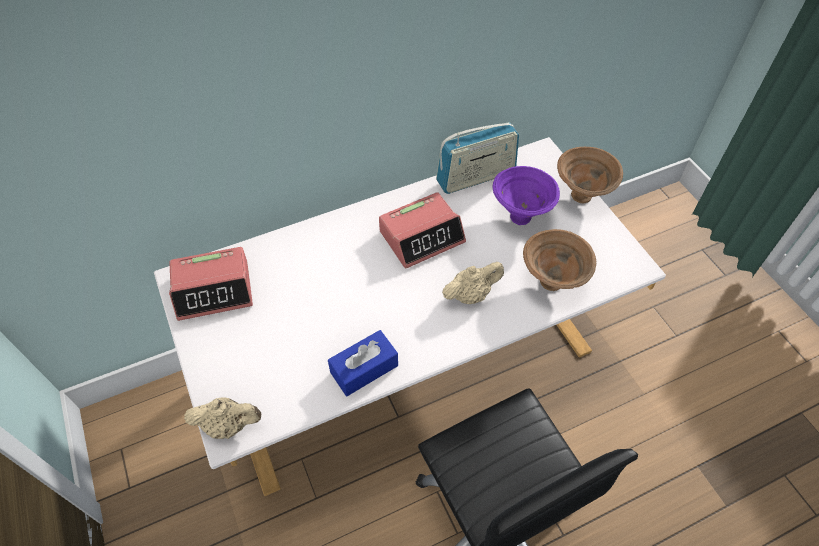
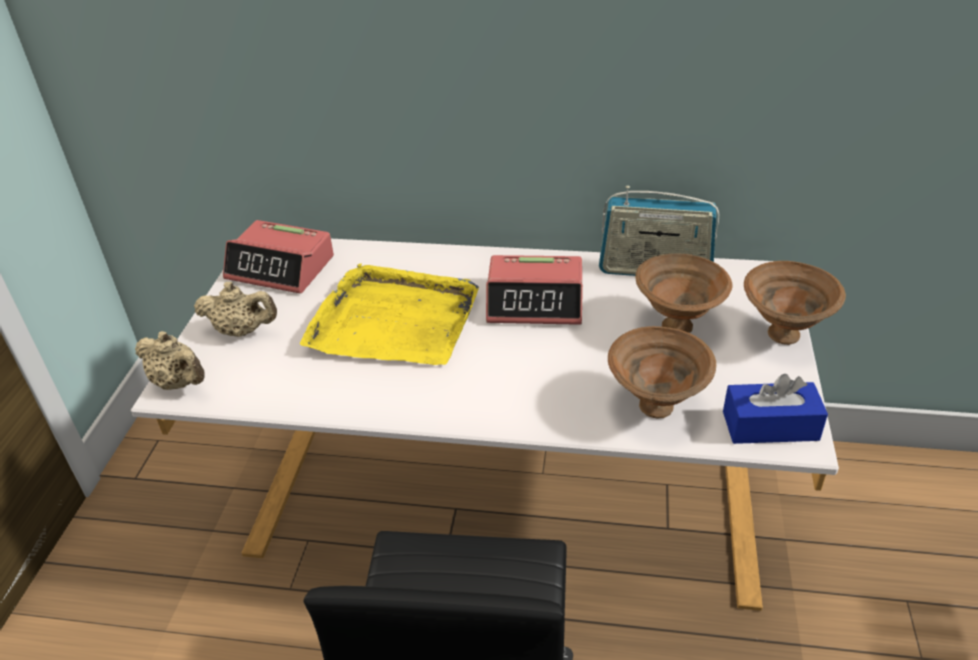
camera: 35 degrees right, 15 degrees down
(341, 296) = (394, 321): none -> yellow tray
(364, 369) = (352, 395): blue tissue box -> blue tissue box (770, 426)
(471, 295) = (539, 378): beige teapot -> beige teapot (242, 331)
(519, 216) = (676, 325): purple bowl -> brown bowl

